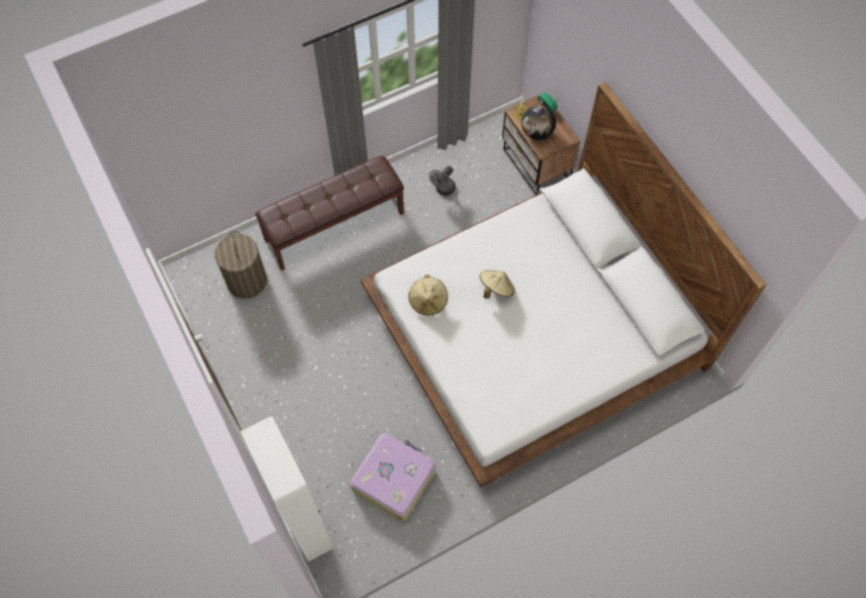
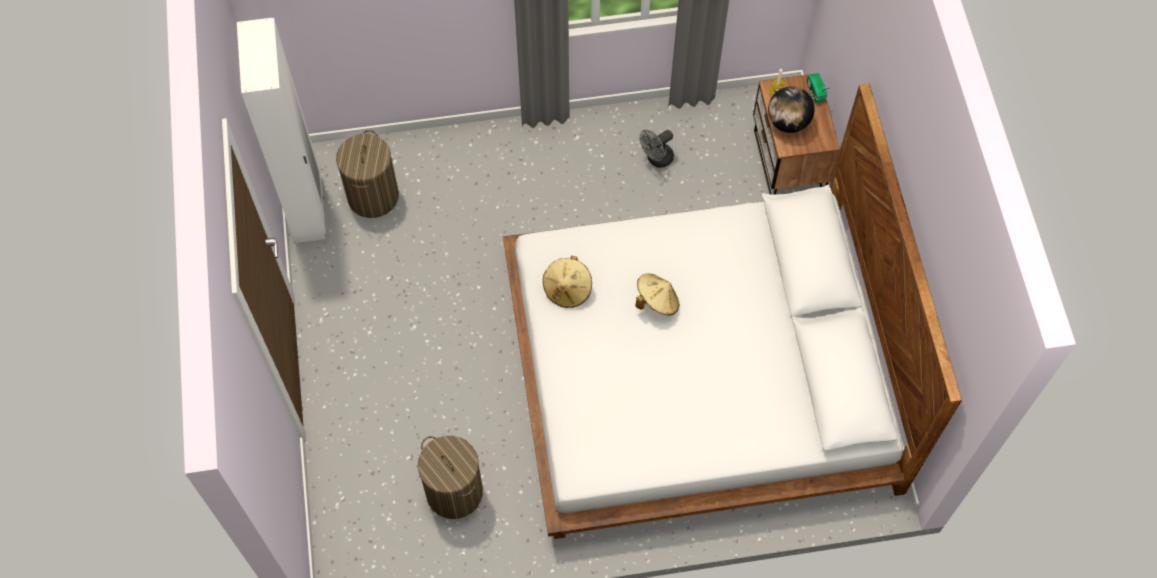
camera: 20 degrees right, 0 degrees up
(307, 526) = (331, 511): white wardrobe -> white wardrobe (308, 208)
(334, 225) = (504, 161): brown bench -> none
(394, 479) = (454, 492): suitcase -> laundry basket

